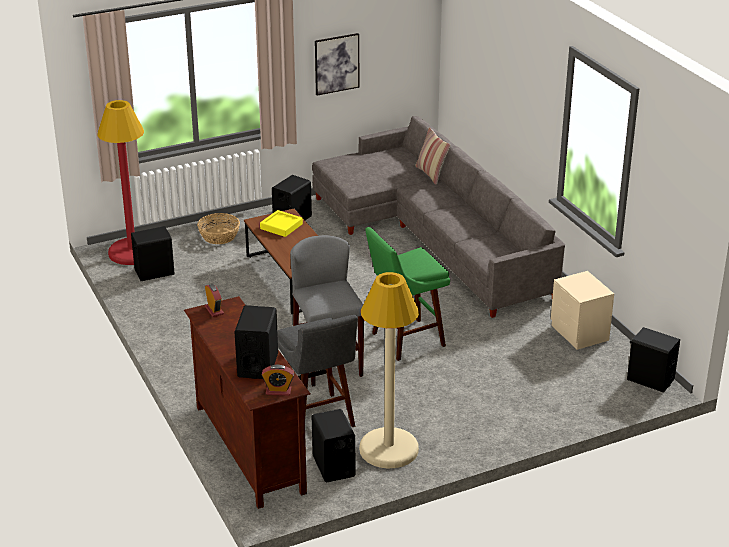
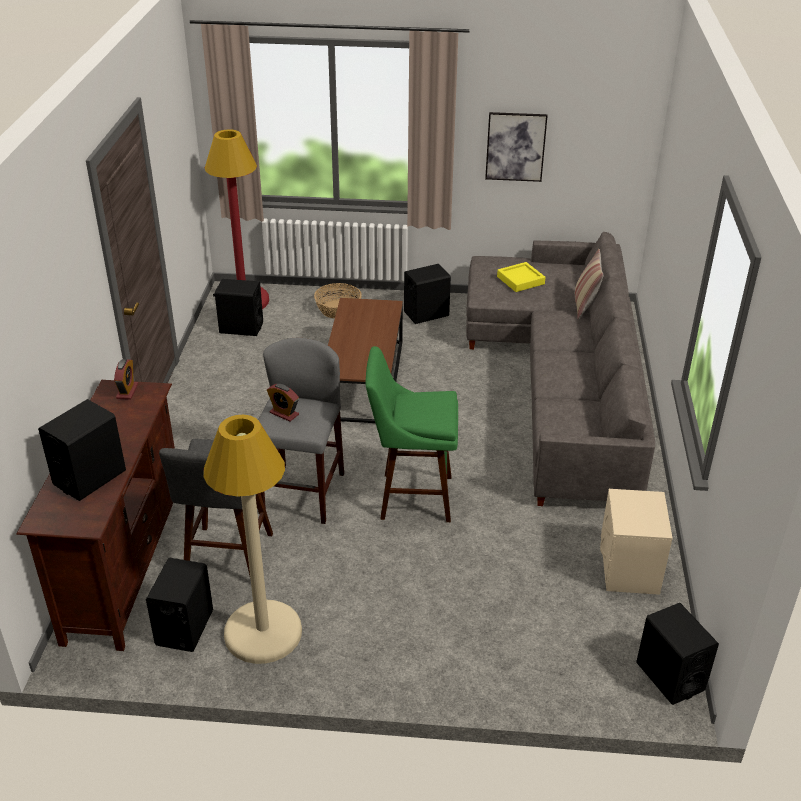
camera: 30 degrees right, 5 degrees up
(278, 391) = (70, 521): alarm clock -> alarm clock (284, 413)
(281, 226) = (368, 317): yellow tray -> yellow tray (520, 280)

